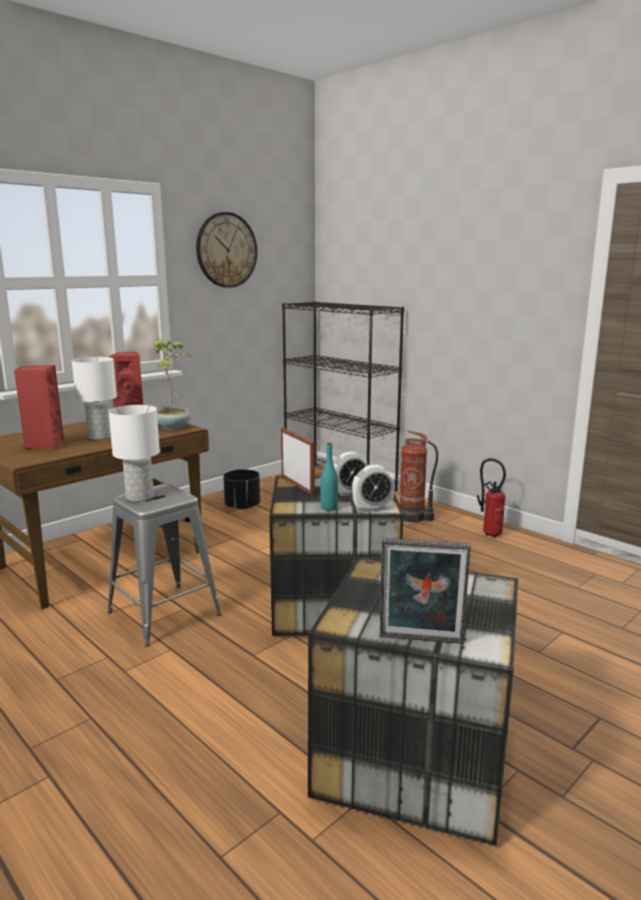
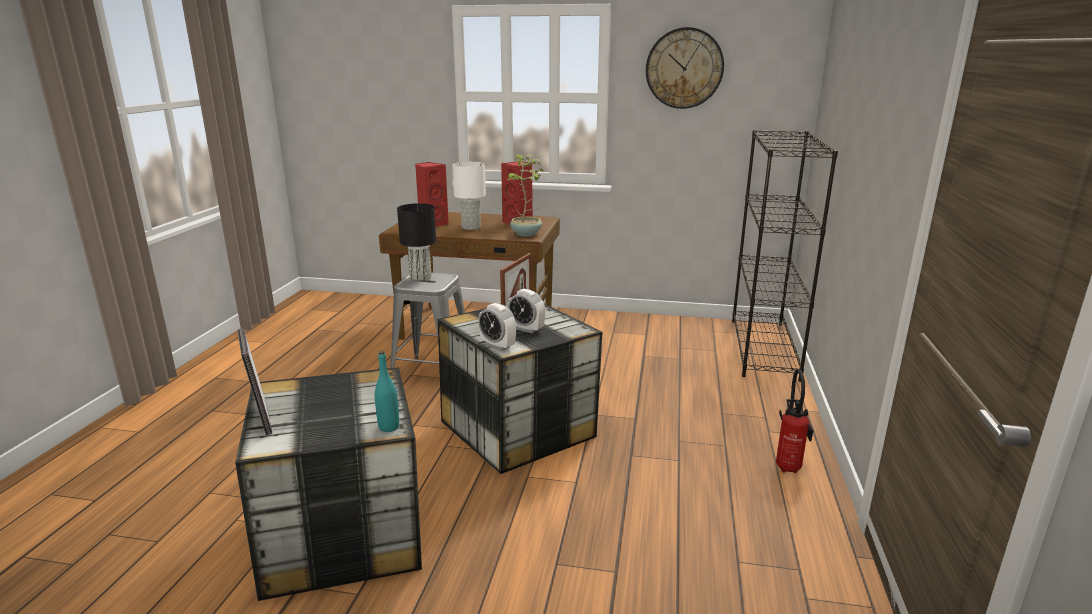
camera: 55 degrees right, 5 degrees up
(139, 497) = (420, 277): white table lamp -> black table lamp
(243, 507) = (633, 332): black planter -> none
(329, 508) = (478, 331): turquoise bottle -> turquoise bottle (389, 427)
(413, 517) = (749, 410): fire extinguisher -> none

